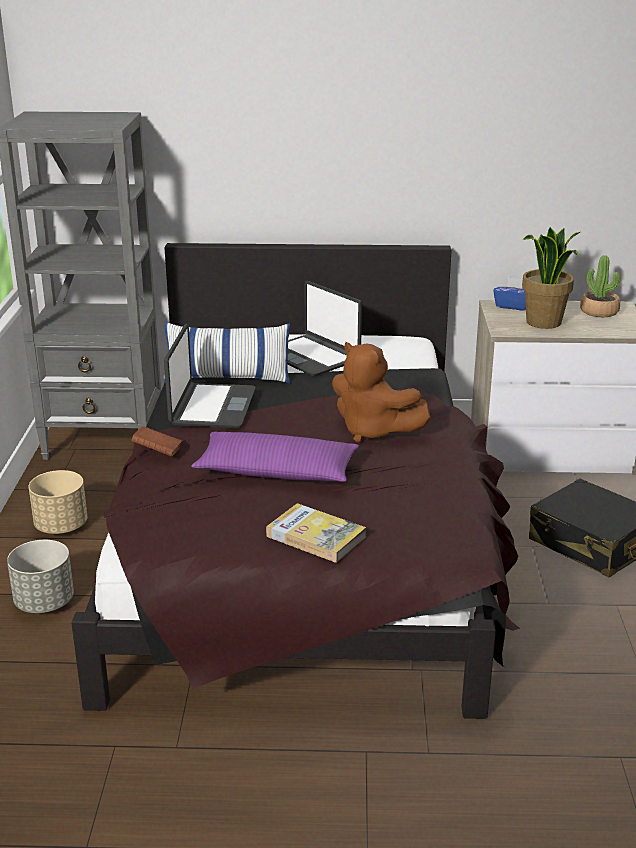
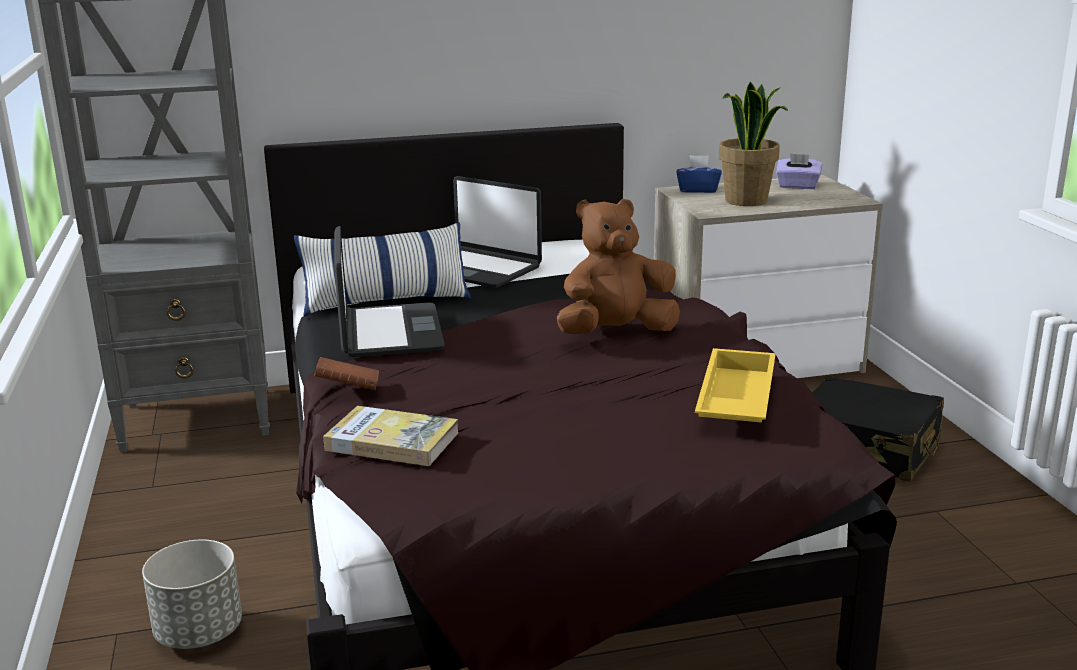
camera: 15 degrees left, 5 degrees down
(61, 526) = (181, 530): beige planter -> none
(276, 471) = (525, 391): purple pillow -> none
(315, 536) = (631, 457): book -> book (392, 441)
(373, 431) = (615, 333): brown plush toy -> brown plush toy turned 135 degrees clockwise
(420, 501) = (733, 399): none -> yellow tray
(599, 312) = (797, 186): potted plant -> purple tissue box

